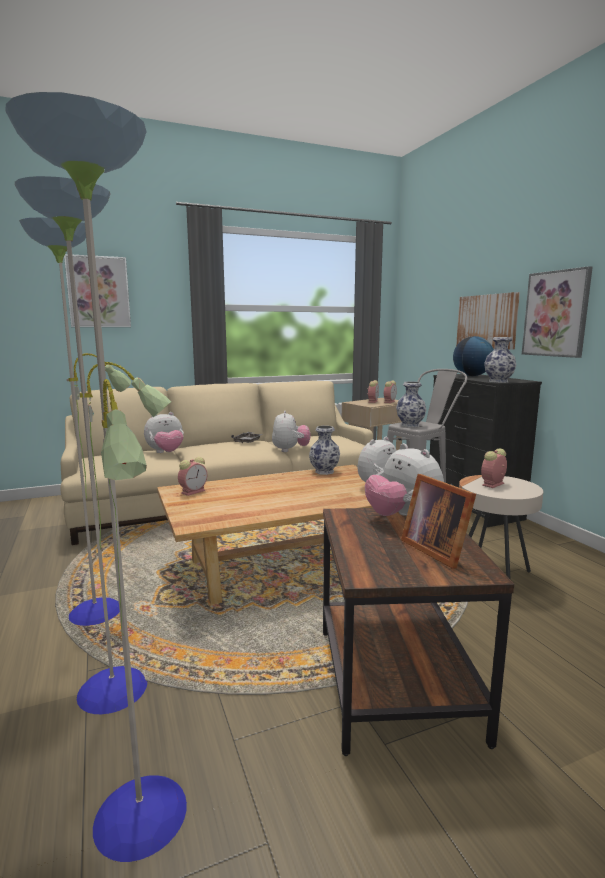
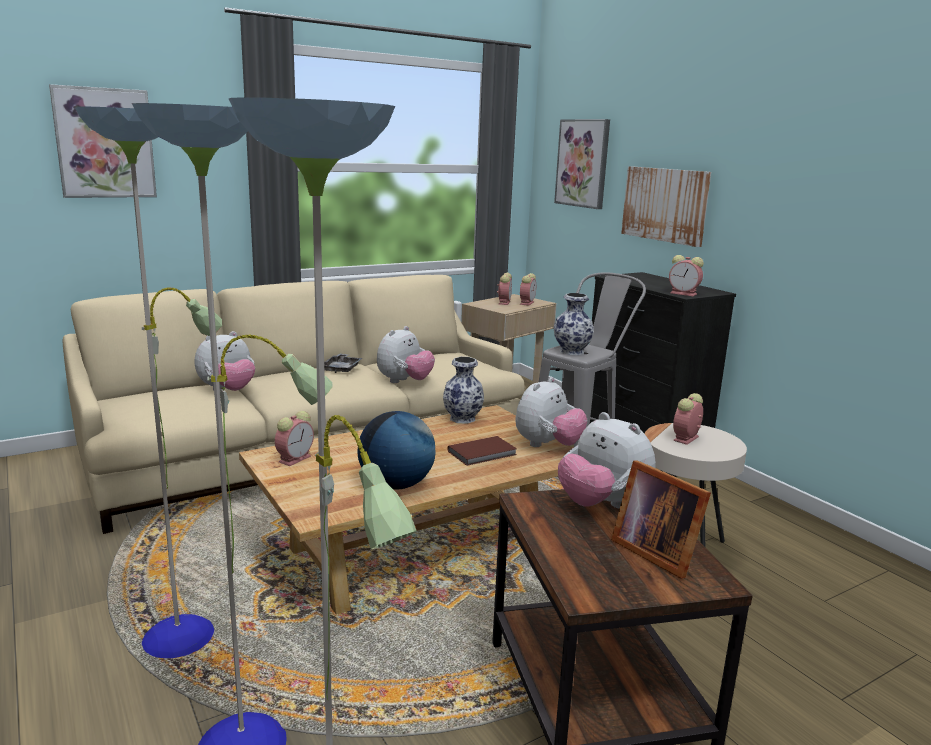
camera: 10 degrees left, 5 degrees up
(290, 450) = (404, 382): plush toy -> plush toy turned 45 degrees clockwise
(331, 492) = (483, 453): none -> brown book
(472, 376) = (645, 279): globe -> globe (396, 485)
(499, 381) = (684, 294): vase -> alarm clock
(556, 314) = (758, 208): picture -> picture (583, 163)

